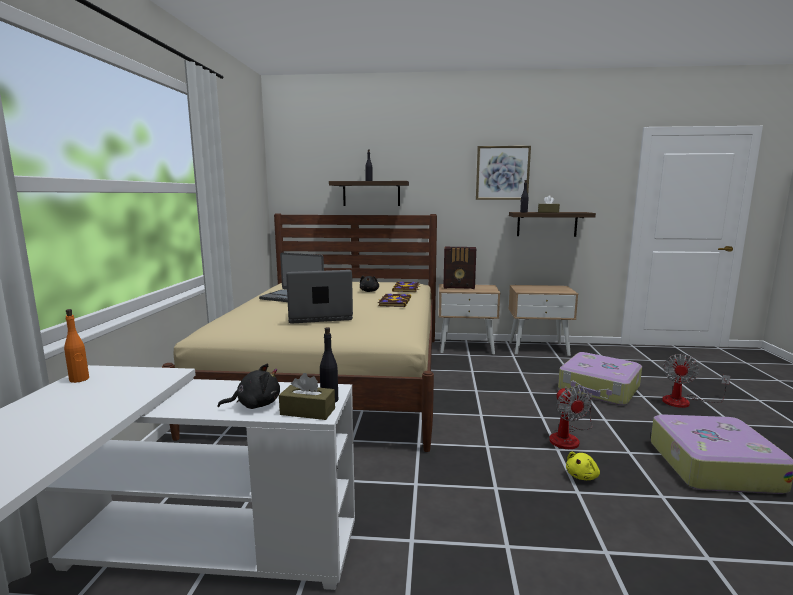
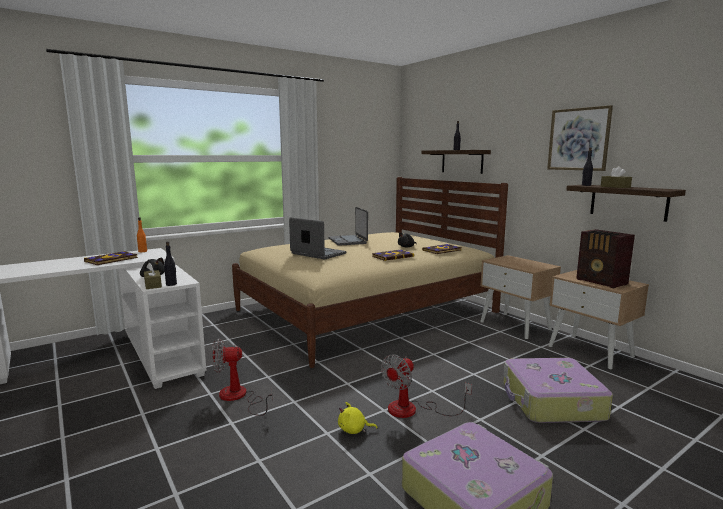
camera: 50 degrees right, 0 degrees up
(80, 410) = (111, 260): none -> book
(459, 287) = (515, 260): radio -> radio (602, 282)
(684, 401) = (625, 458): fan -> fan (238, 397)

